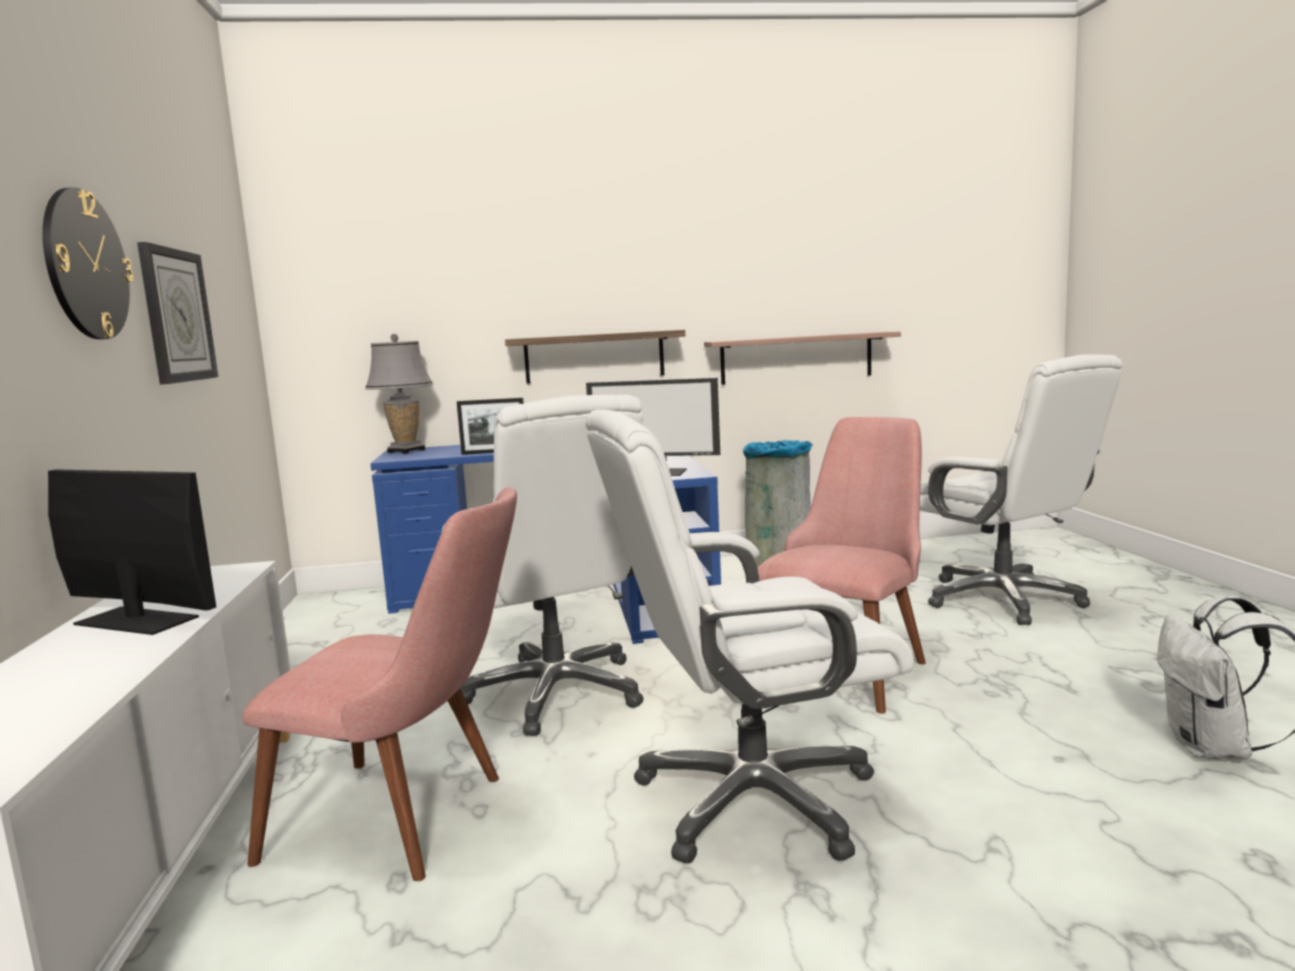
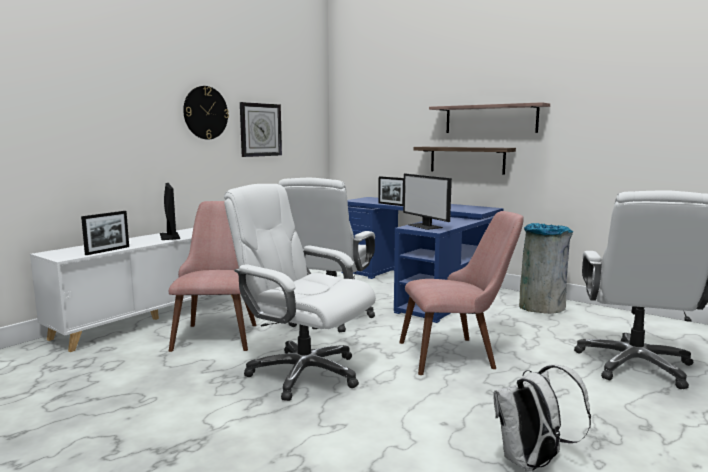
camera: 45 degrees right, 0 degrees up
(78, 710) = (107, 250): none -> picture frame
(406, 451) = (369, 198): grey table lamp -> none
(413, 818) = (218, 332): pink chair -> pink chair turned 150 degrees counterclockwise
(796, 358) = (594, 172): shelf -> shelf (490, 119)

